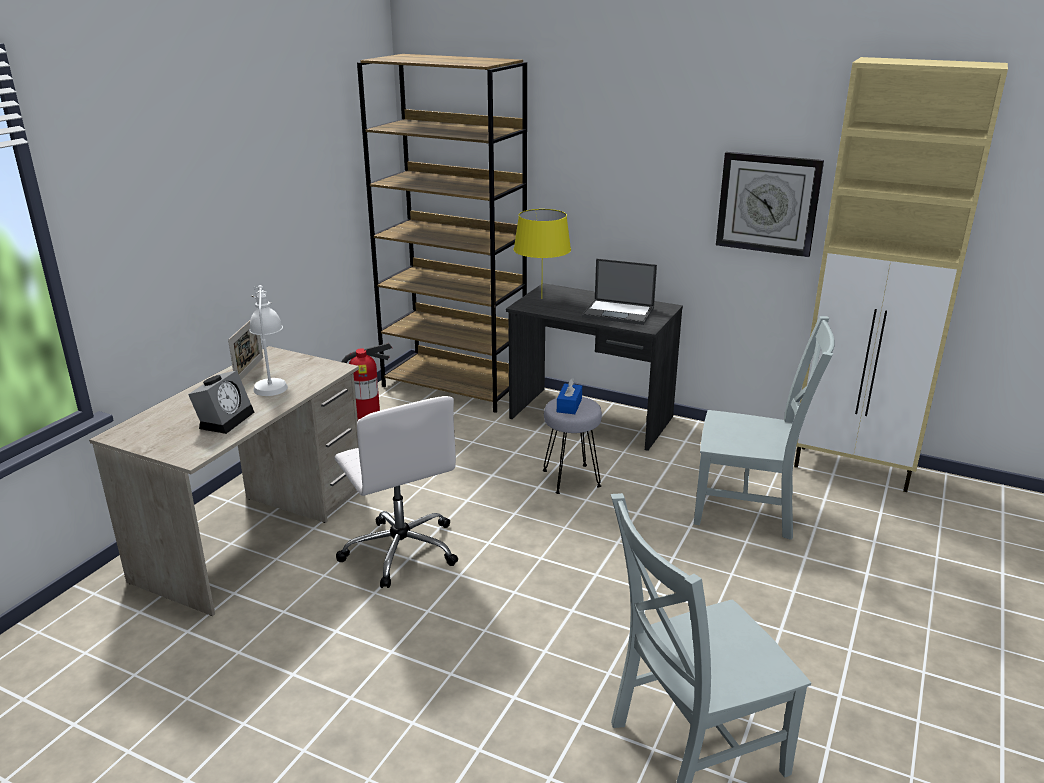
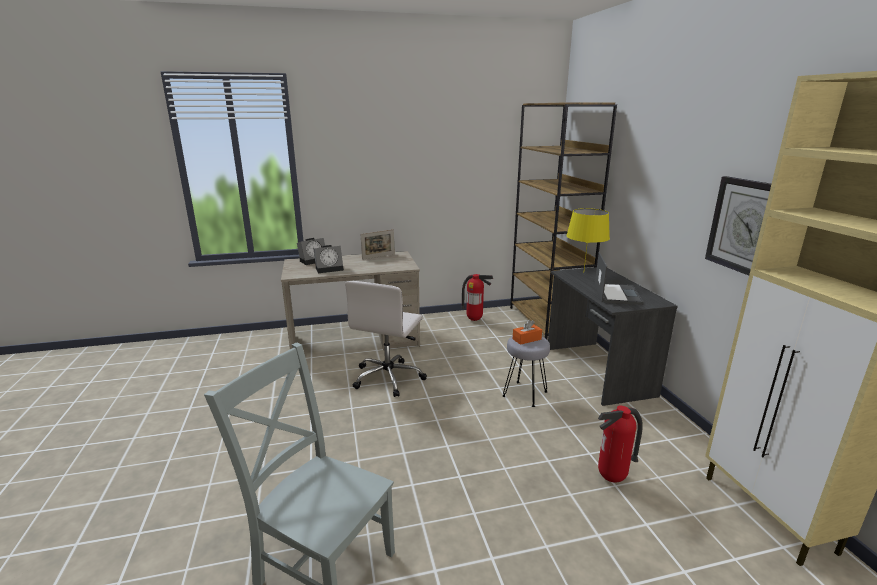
camera: 50 degrees right, 5 degrees down
(156, 418) = (314, 260): none -> alarm clock
(271, 382) = (374, 263): white table lamp -> none
(569, 405) = (526, 339): blue tissue box -> orange tissue box
(619, 312) = (617, 294): laptop -> laptop turned 150 degrees counterclockwise
(749, 509) = (612, 479): grey chair -> fire extinguisher

